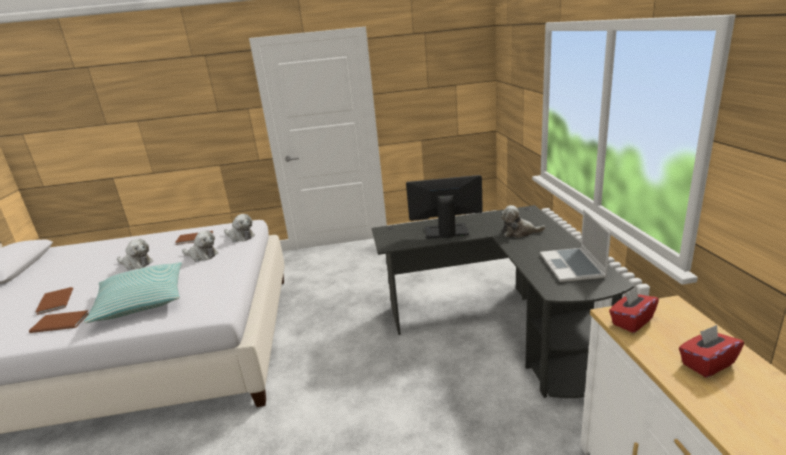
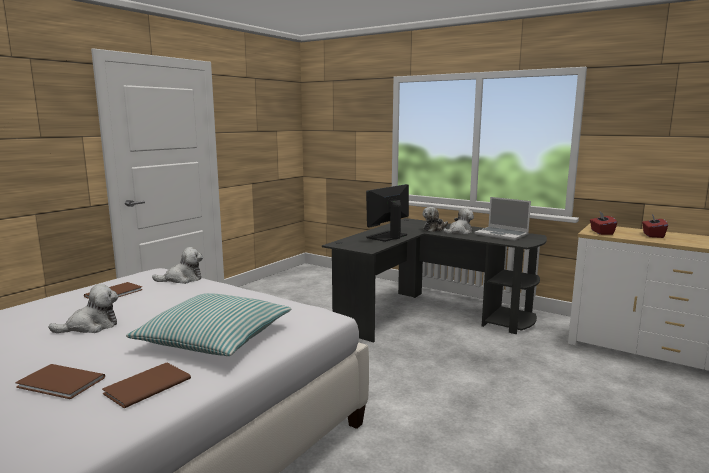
camera: 50 degrees left, 10 degrees down
(202, 255) = (177, 298): plush toy -> plush toy (459, 232)

